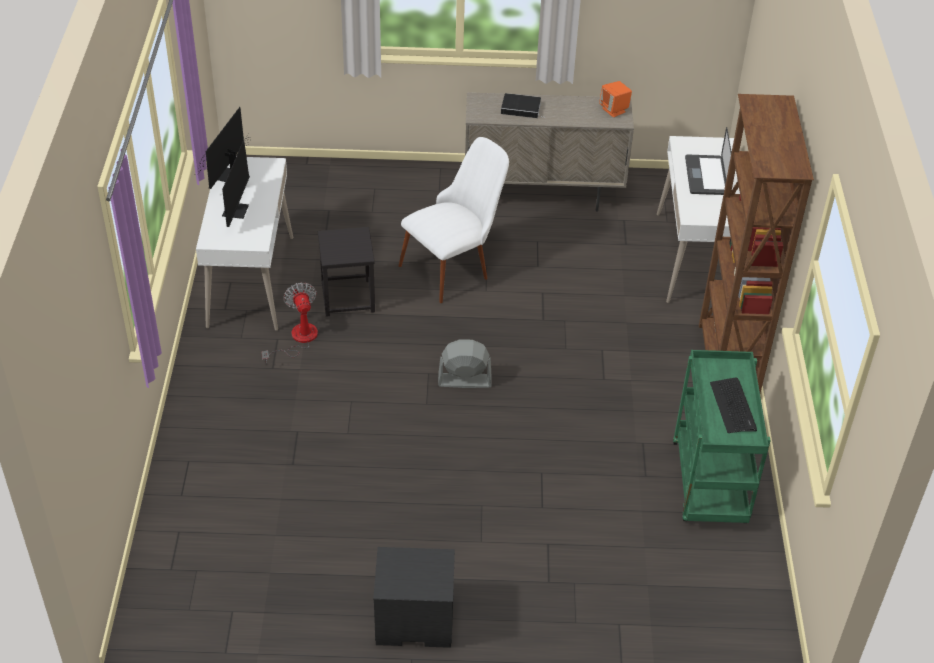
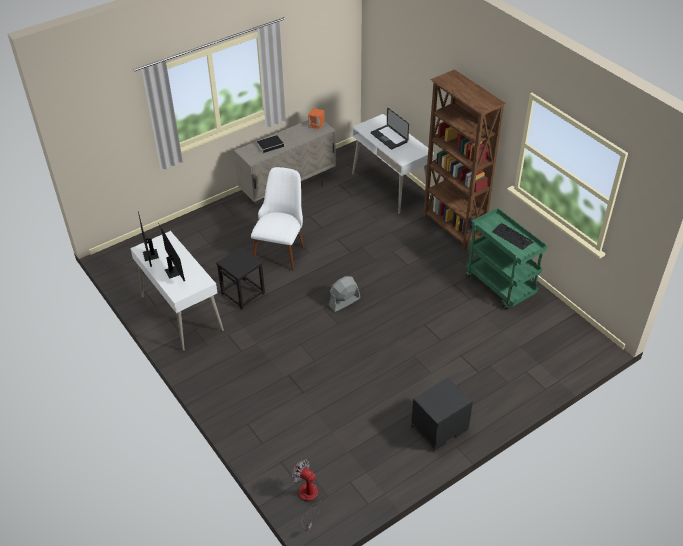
camera: 35 degrees left, 0 degrees up
(298, 339) = (239, 329): fan -> fan (308, 499)

